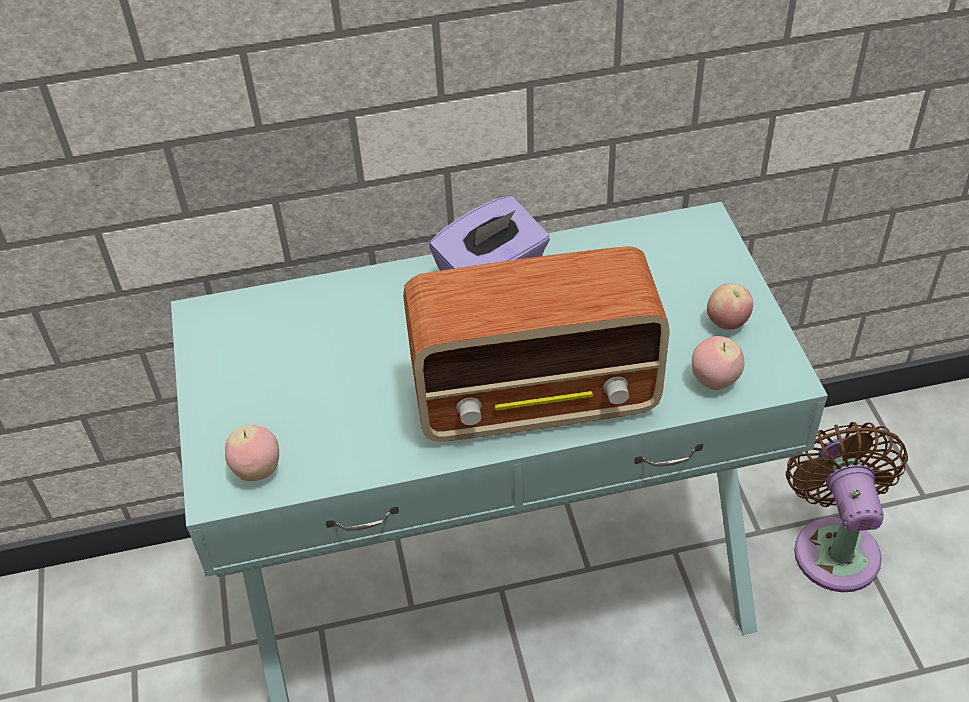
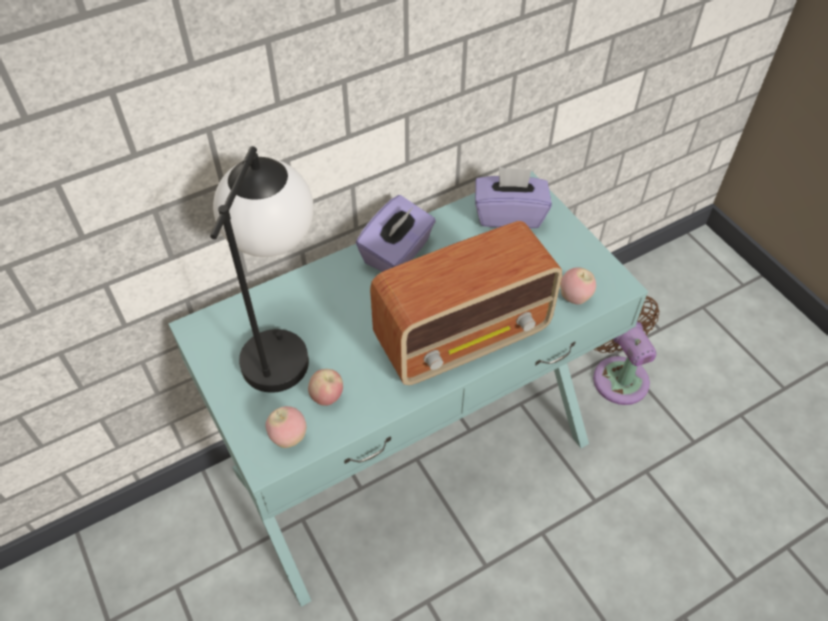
camera: 20 degrees left, 5 degrees up
(299, 351) = (282, 340): none -> table lamp
(666, 255) = (509, 214): none -> purple tissue box
(727, 323) = (567, 255): apple -> apple (327, 396)

